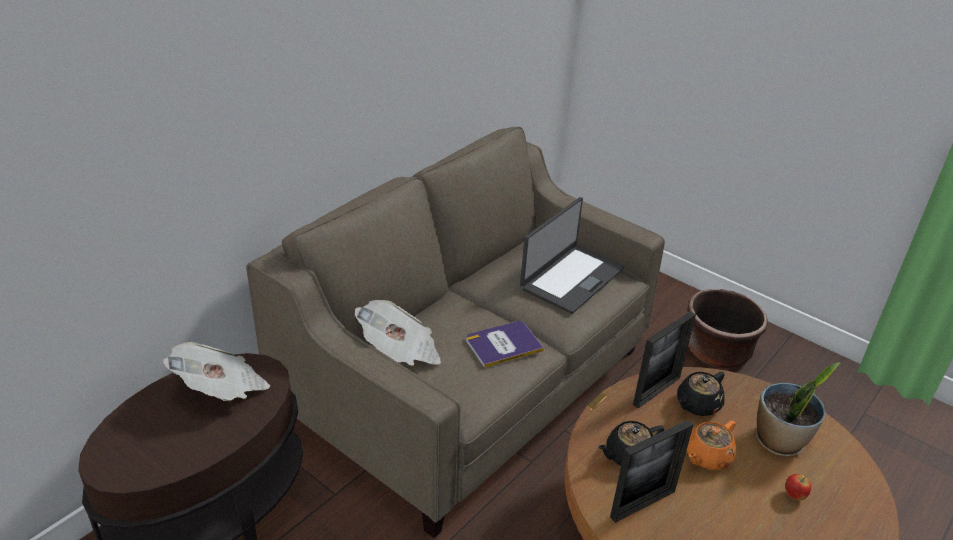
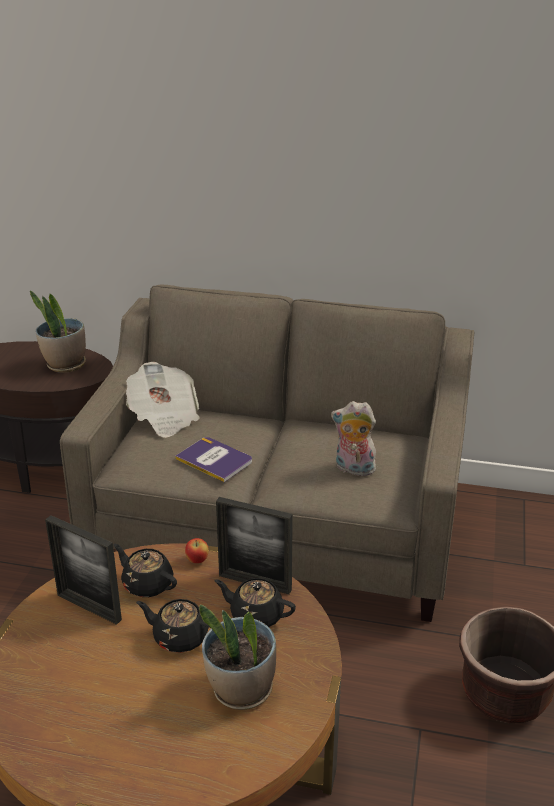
camera: 65 degrees right, 5 degrees down
(222, 390) = (65, 365): newspaper -> potted plant
(571, 278) = (353, 469): laptop -> plush toy
(707, 457) = (179, 637): orange teapot -> black teapot
(794, 495) = (161, 715): apple -> apple (197, 560)

